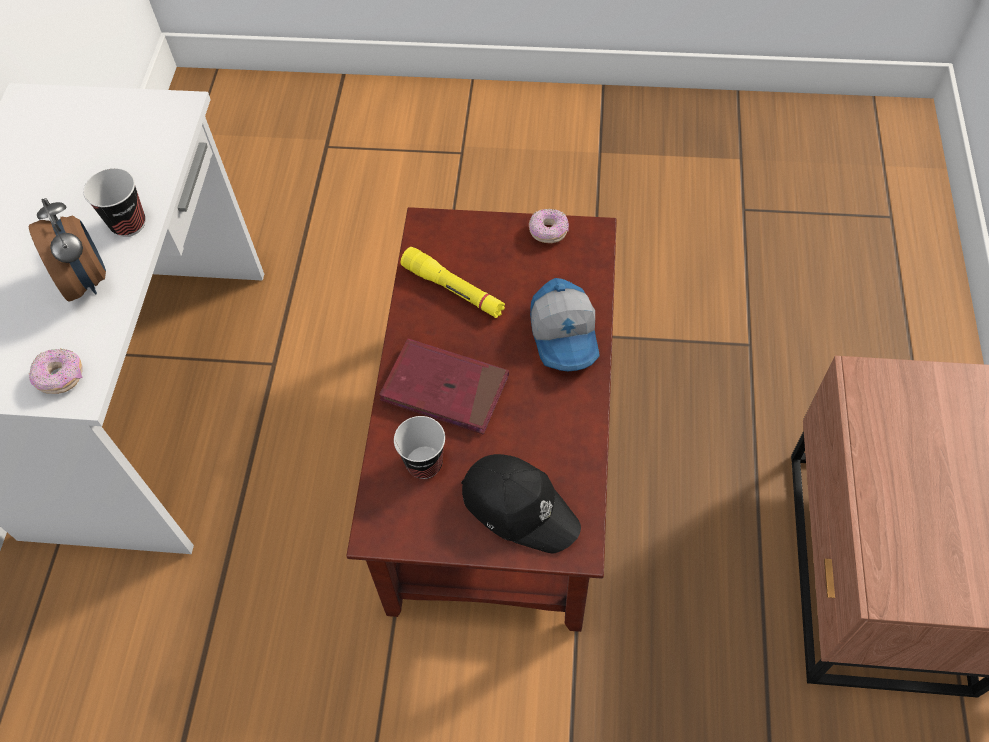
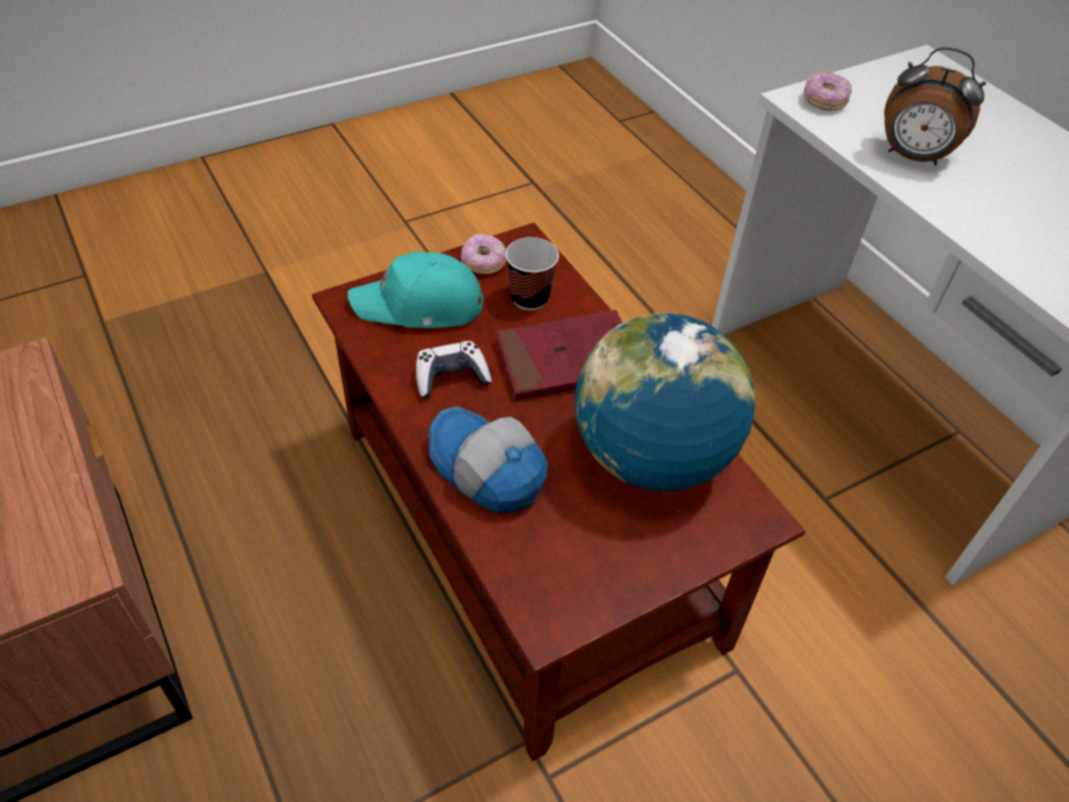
camera: 140 degrees right, 10 degrees down
(128, 224) = (954, 206): cup -> none
(453, 289) = (651, 457): yellow flashlight -> globe
(519, 506) = (420, 306): black cap -> turquoise cap
(540, 420) = (451, 377): none -> game controller
(548, 232) = (607, 591): donut -> donut (483, 263)

